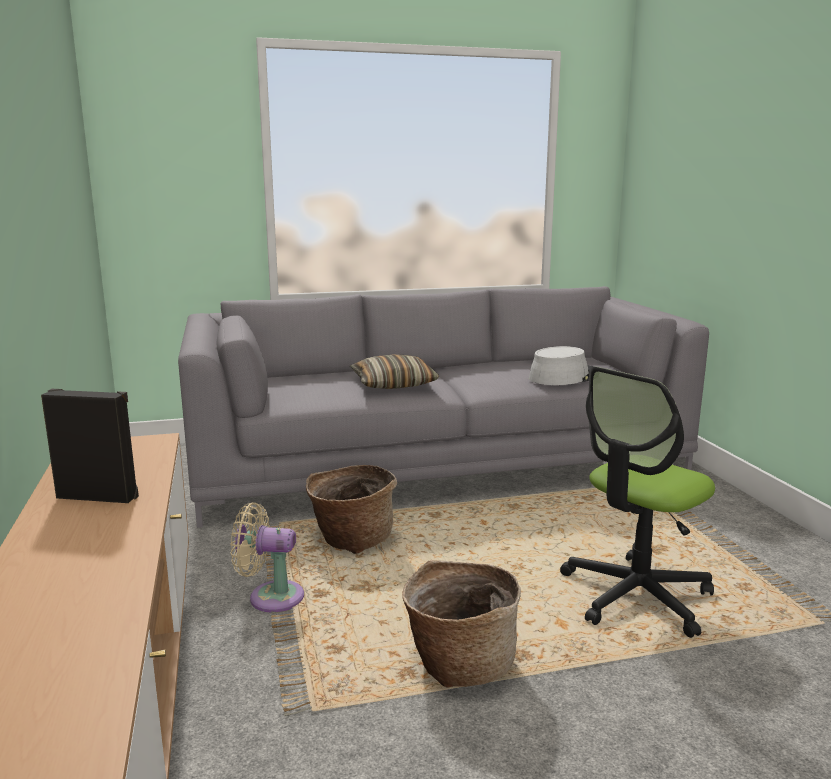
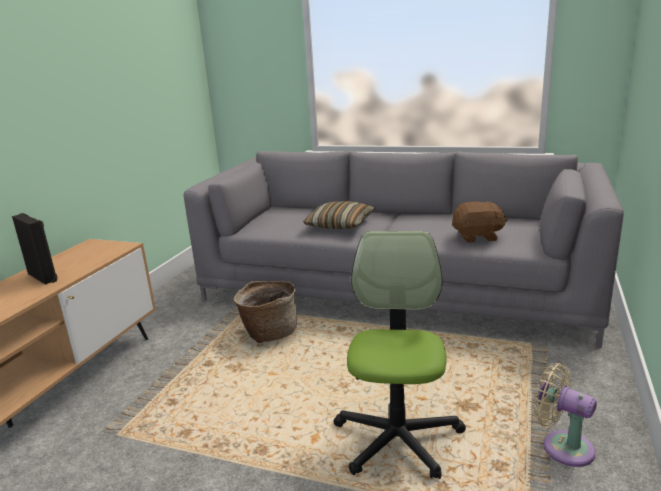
camera: 35 degrees right, 5 degrees up
(270, 596) = (183, 357): beige fan -> beige fan (562, 446)
(459, 664) = (220, 439): basket -> none
(563, 376) = (477, 237): grey hat -> brown plush toy
(636, 596) = (397, 438): office chair -> office chair turned 105 degrees clockwise

